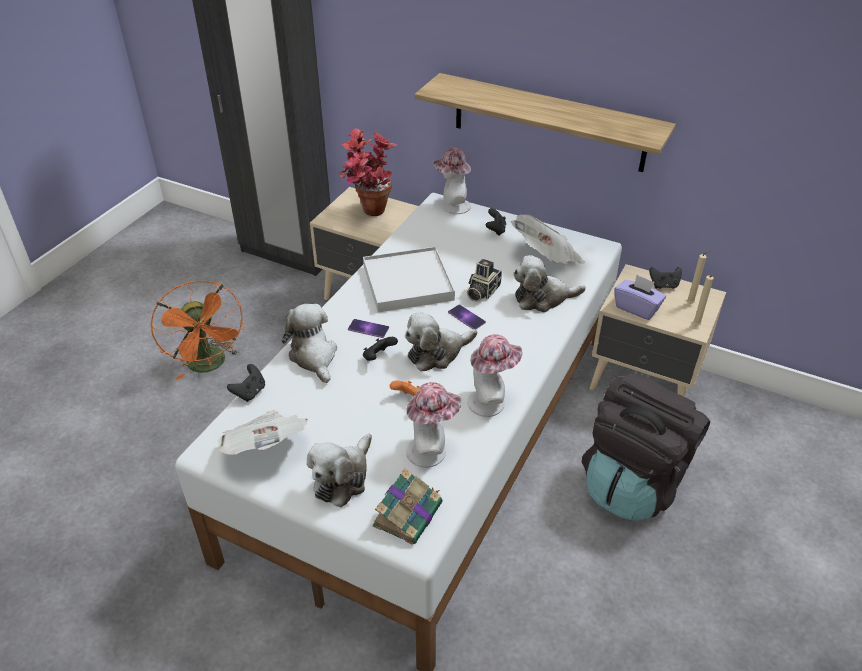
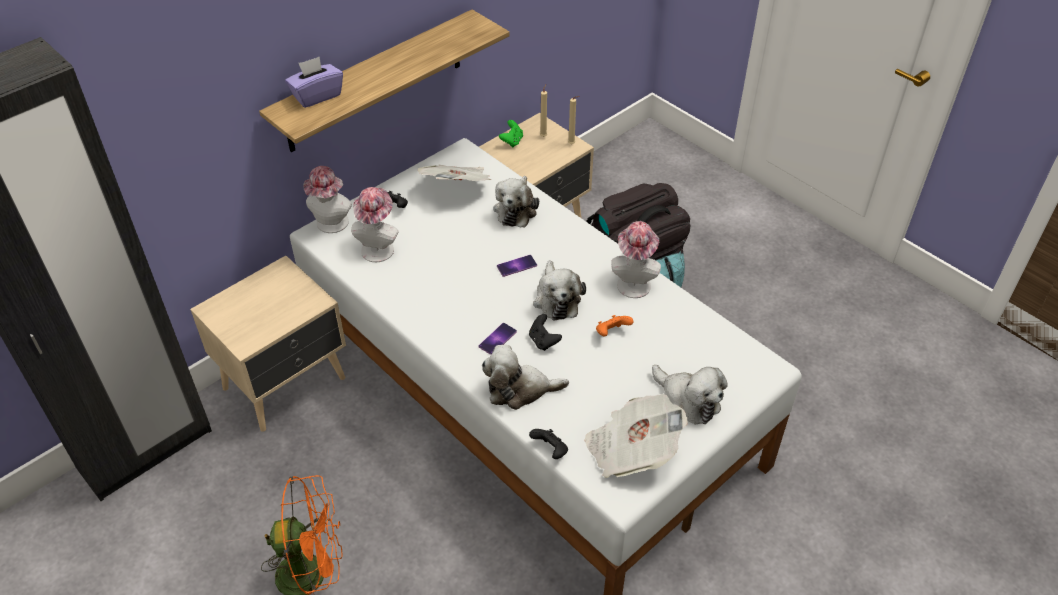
camera: 70 degrees left, 5 degrees up
(368, 214) = (263, 305): potted plant -> none
(407, 282) = (441, 292): white tray -> none
(408, 513) = (740, 367): book -> none
(431, 451) = (677, 335): hat -> hat (378, 247)
(482, 291) = (485, 245): camera -> none
(637, 308) = (532, 167): purple tissue box -> purple tissue box (317, 96)
(664, 285) = (512, 141): black game controller -> green game controller

